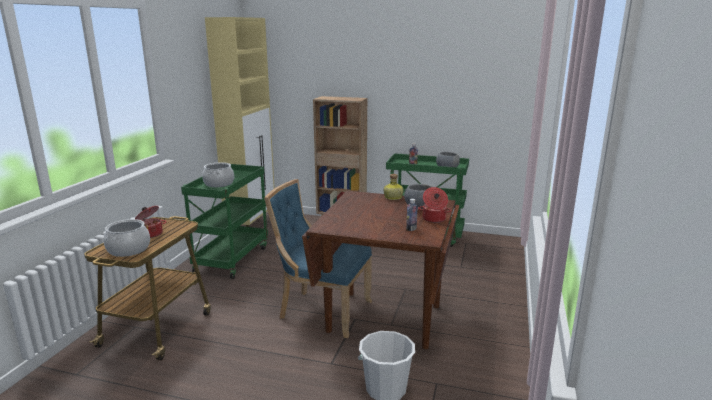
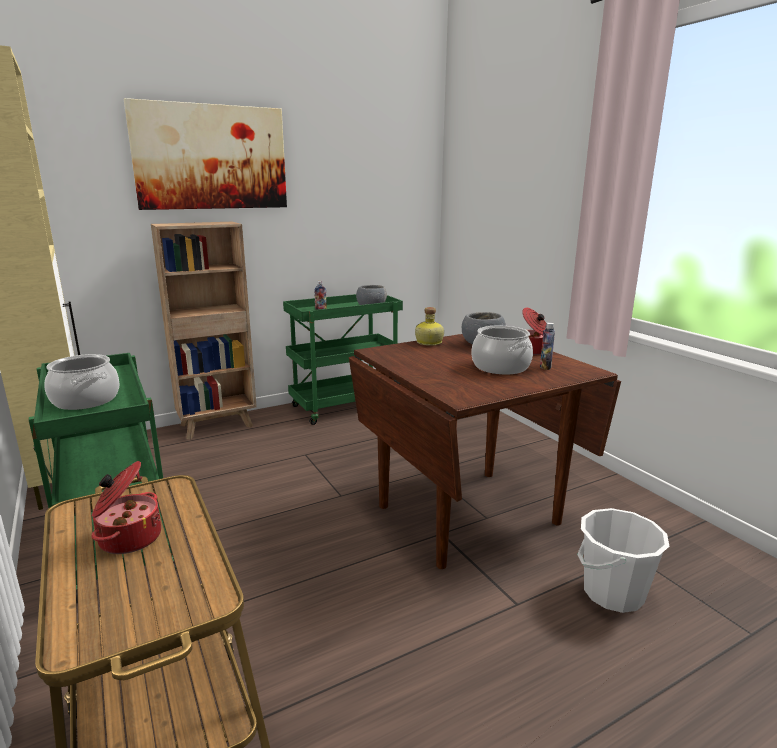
camera: 45 degrees left, 0 degrees up
(129, 249) = (160, 592): cooking pot -> cooking pot (501, 367)
(321, 311) = (388, 546): blue chair -> none
(360, 58) = (211, 157): none -> picture

